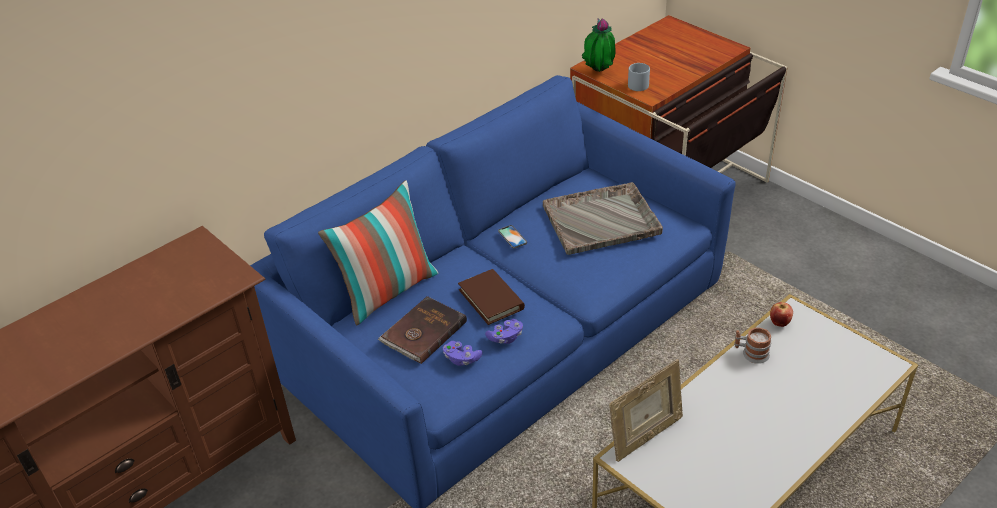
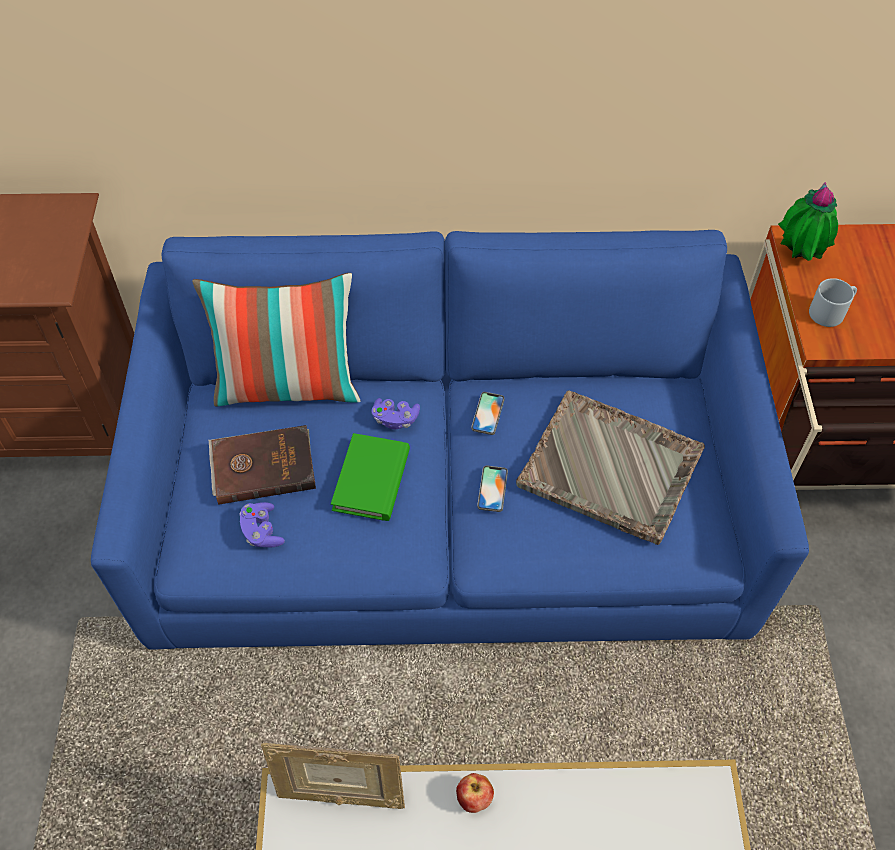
camera: 40 degrees right, 15 degrees up
(491, 299) = (371, 480): brown book -> green book
(505, 337) = (334, 541): purple game controller -> purple game controller (395, 419)
(556, 264) = (492, 489): none -> phone
(751, 353) = (583, 799): mug -> none
(779, 323) = (670, 789): apple -> apple (474, 799)

